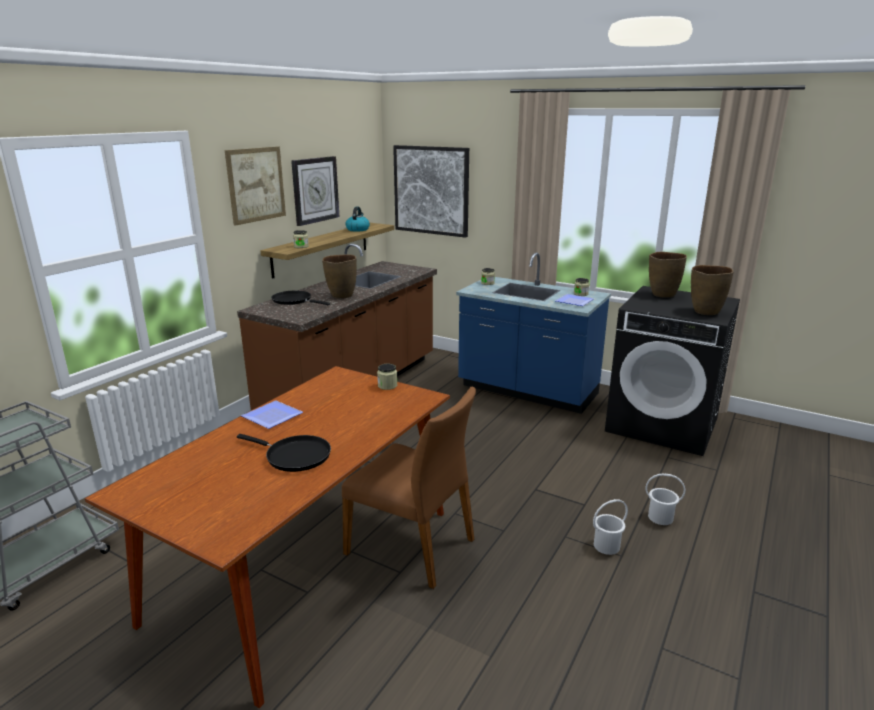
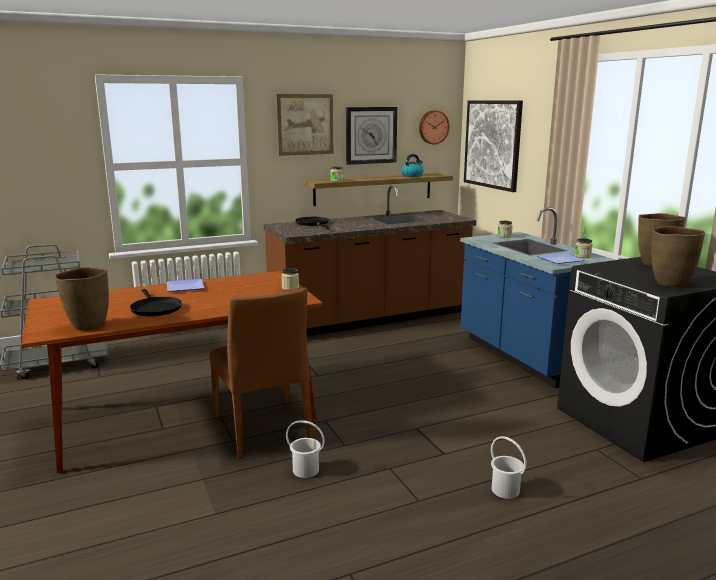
camera: 35 degrees right, 5 degrees down
(341, 296) = (353, 226): brown vase -> brown vase (88, 326)
(363, 175) = (433, 127): none -> wall clock
(606, 545) = (416, 488): white bucket -> white bucket (305, 470)

